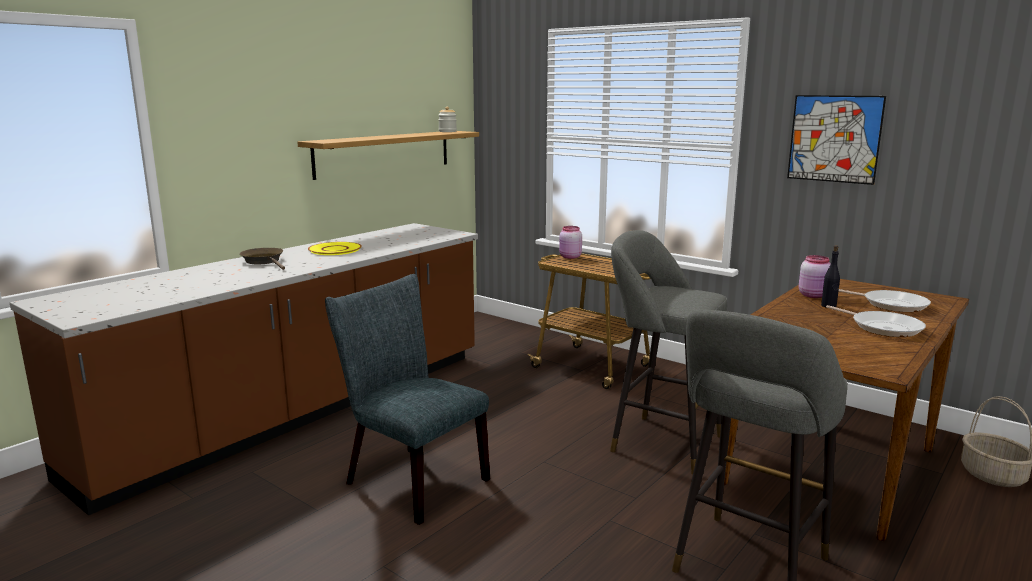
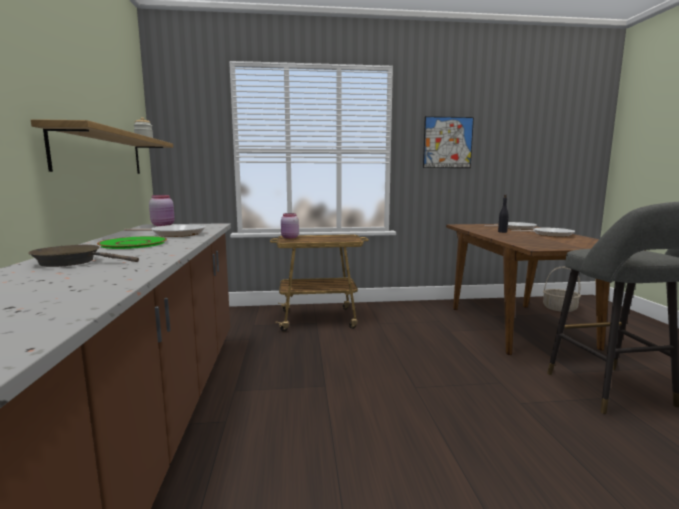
camera: 45 degrees left, 5 degrees down
(335, 249) = (133, 244): yellow plate -> green plate
(390, 243) = (175, 234): none -> frying pan
(409, 479) = (363, 454): grey chair -> none
(660, 442) = (440, 346): grey stool -> none
(814, 295) = (481, 230): pink jar -> pink jar (163, 225)

